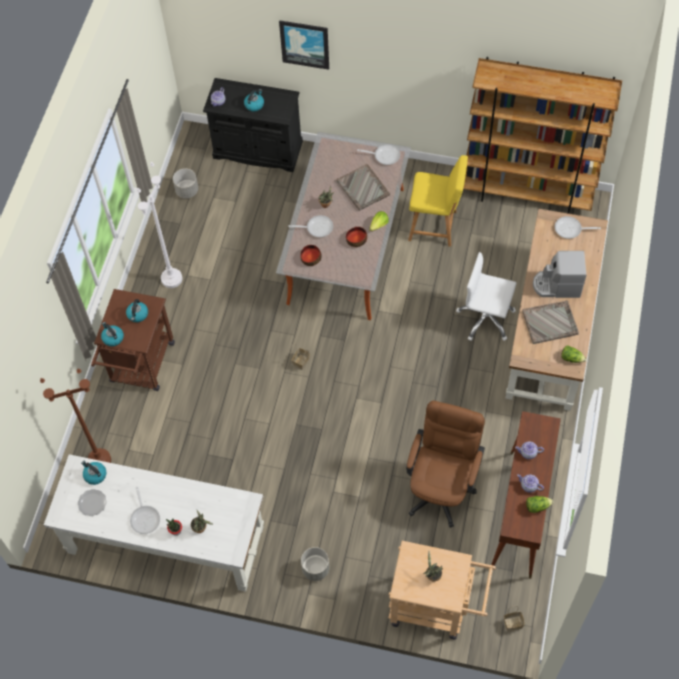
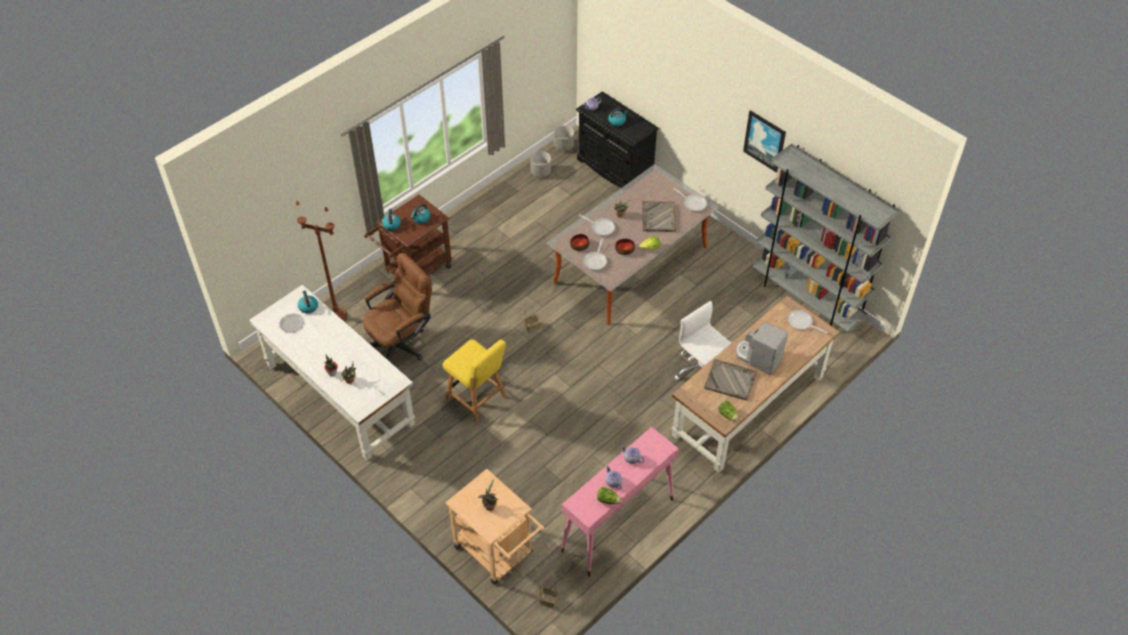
camera: 30 degrees right, 10 degrees down
(145, 518) = (319, 352): frying pan -> frying pan (596, 260)
(171, 278) = (483, 224): white floor lamp -> none
(305, 44) = (669, 82): picture -> picture (765, 141)
(315, 569) = (429, 474): grey planter -> grey planter (563, 146)
(435, 226) = (712, 285): yellow chair -> yellow chair (478, 399)
(441, 486) = (571, 470): brown office chair -> brown office chair (402, 343)
(520, 514) = (617, 525): brown console table -> pink console table
(527, 194) = (807, 299): brown bookcase -> grey bookcase

